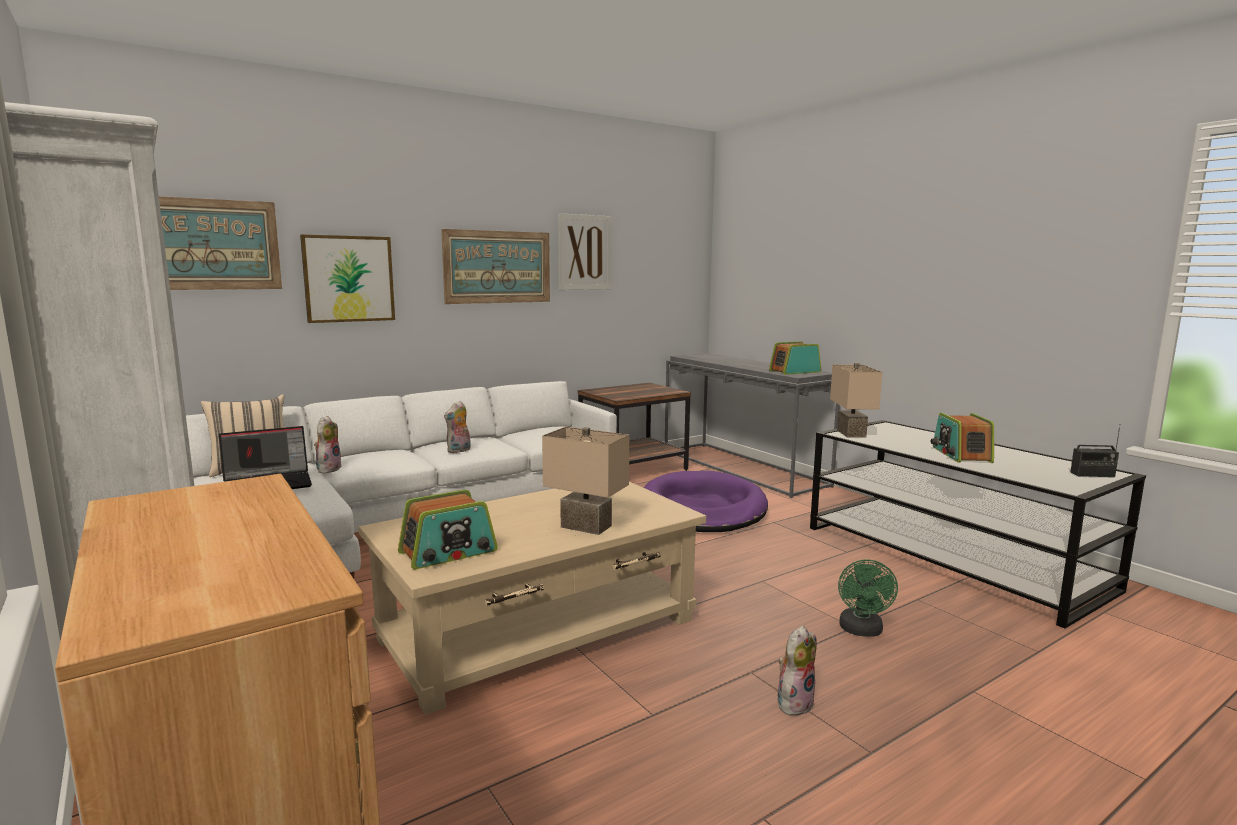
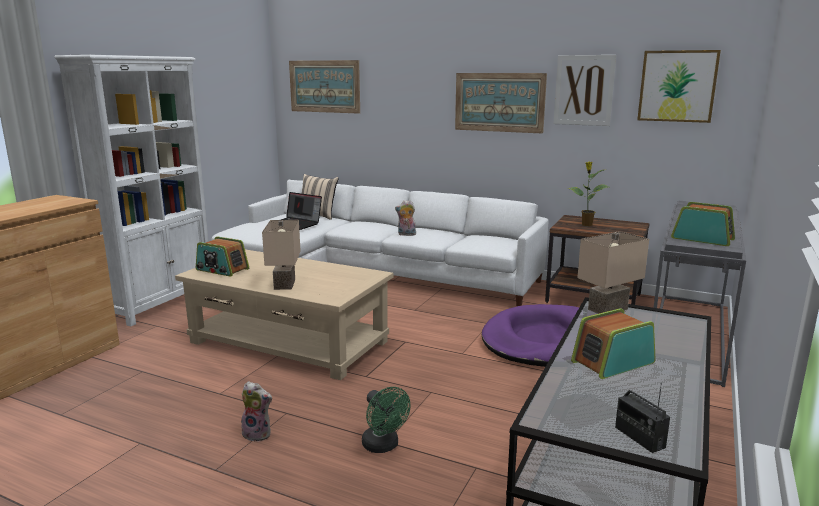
camera: 60 degrees right, 5 degrees up
(328, 469) = (338, 225): plush toy -> none
(349, 279) = (396, 108): picture -> picture (677, 86)
(624, 392) = (586, 225): none -> potted plant
(862, 631) = (383, 446): green fan -> green fan turned 105 degrees counterclockwise

